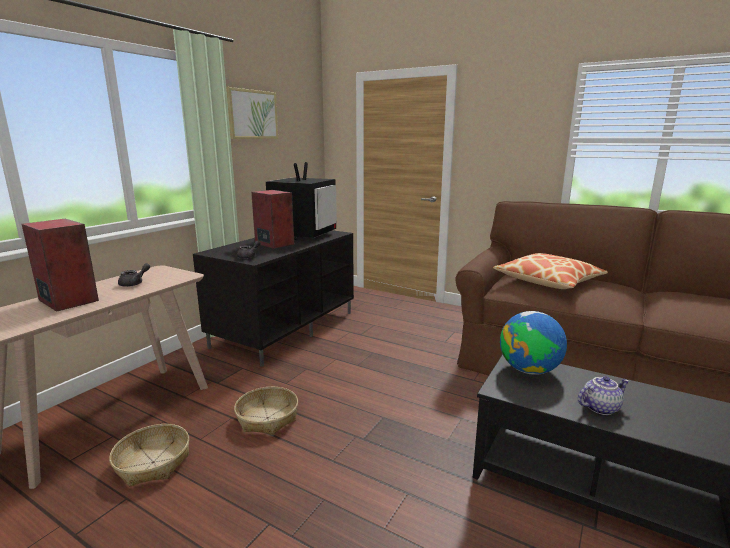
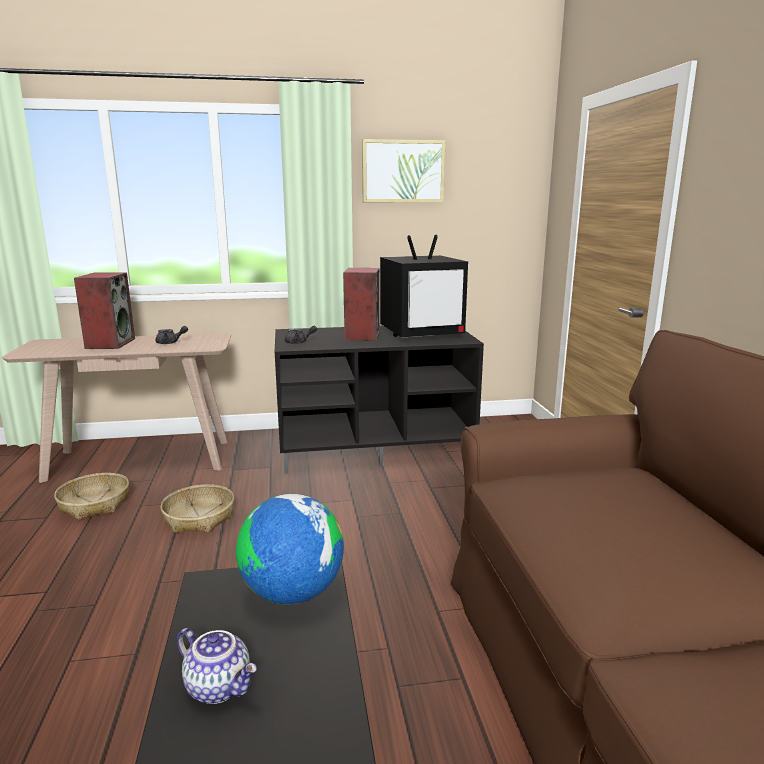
camera: 50 degrees right, 0 degrees up
(548, 281) = (607, 501): pillow -> none

